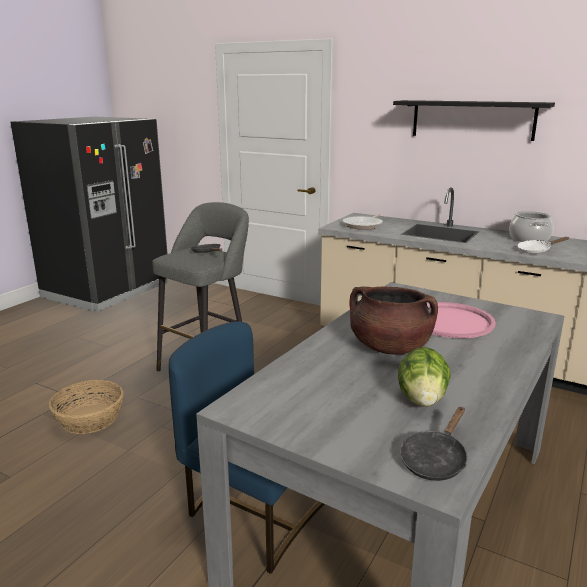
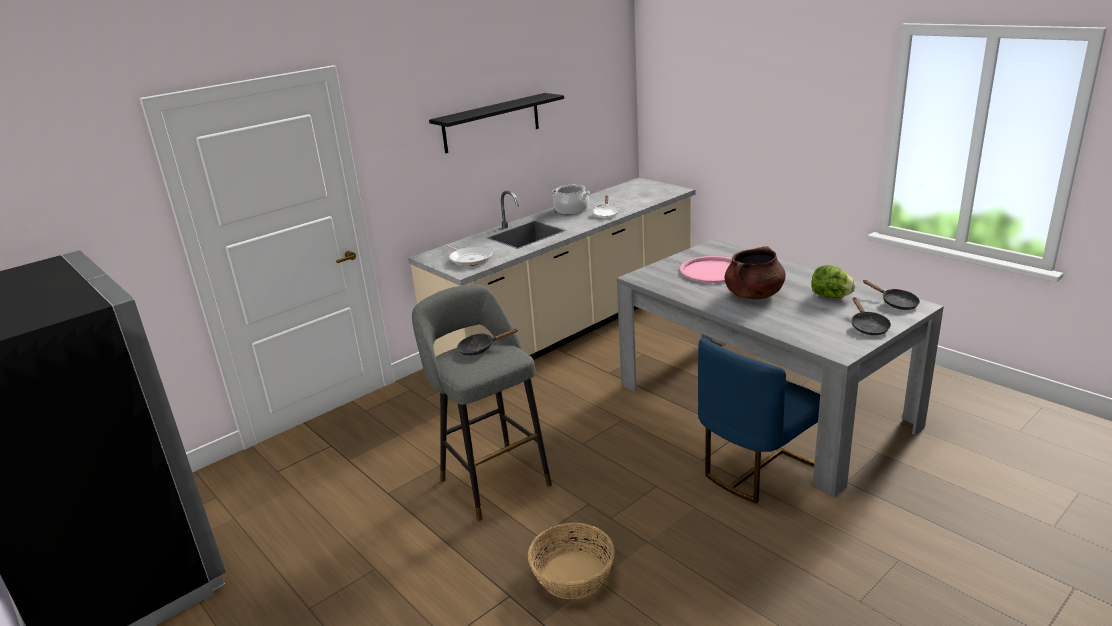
camera: 70 degrees left, 5 degrees up
(326, 430) = (868, 326): none -> black frying pan

